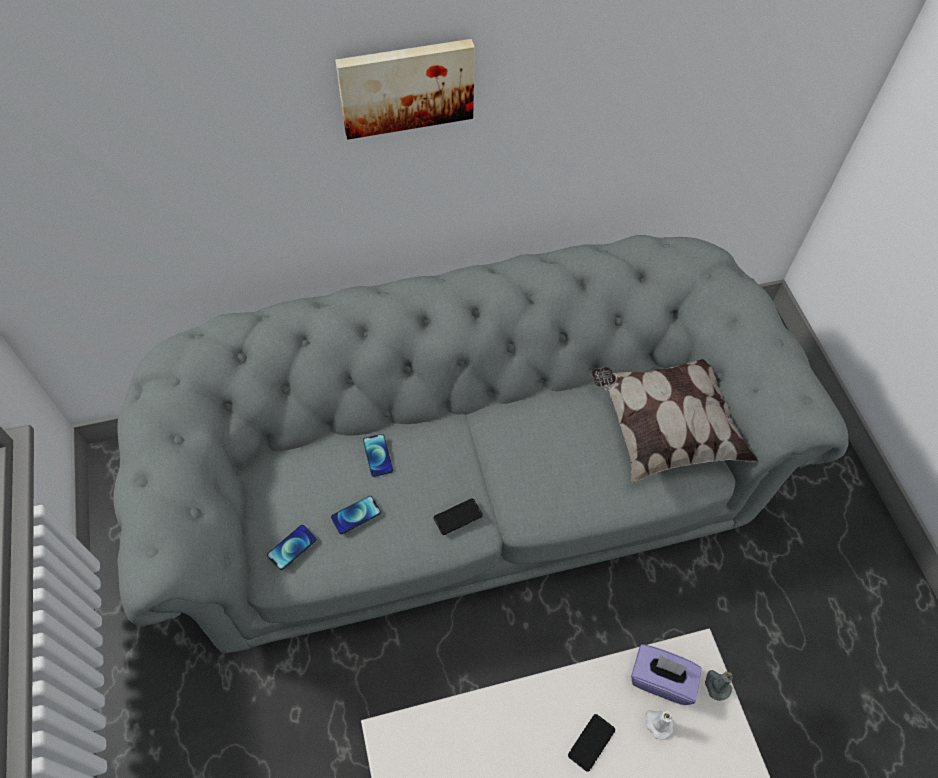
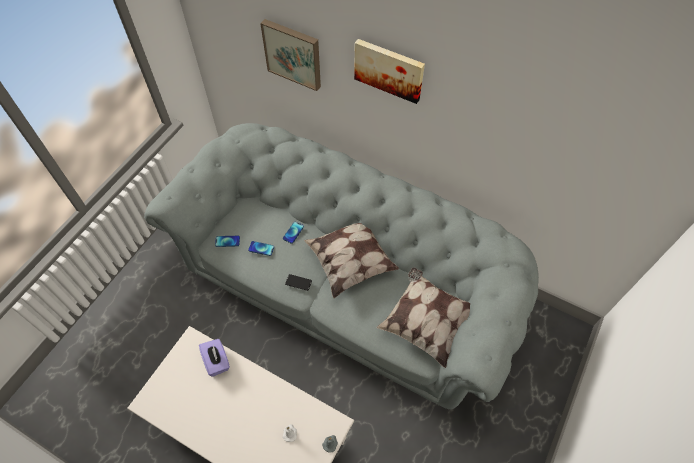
camera: 45 degrees right, 0 degrees up
(203, 162) = (293, 53): none -> picture
(496, 430) = (351, 261): none -> pillow
(591, 742) = (257, 414): phone -> none
(661, 679) = (310, 418): purple tissue box -> purple tissue box (217, 361)

